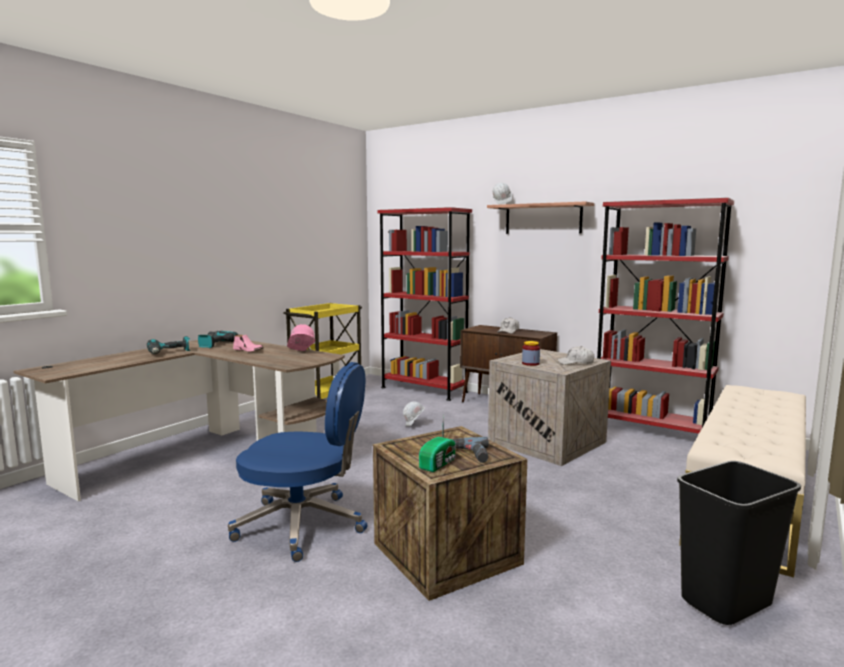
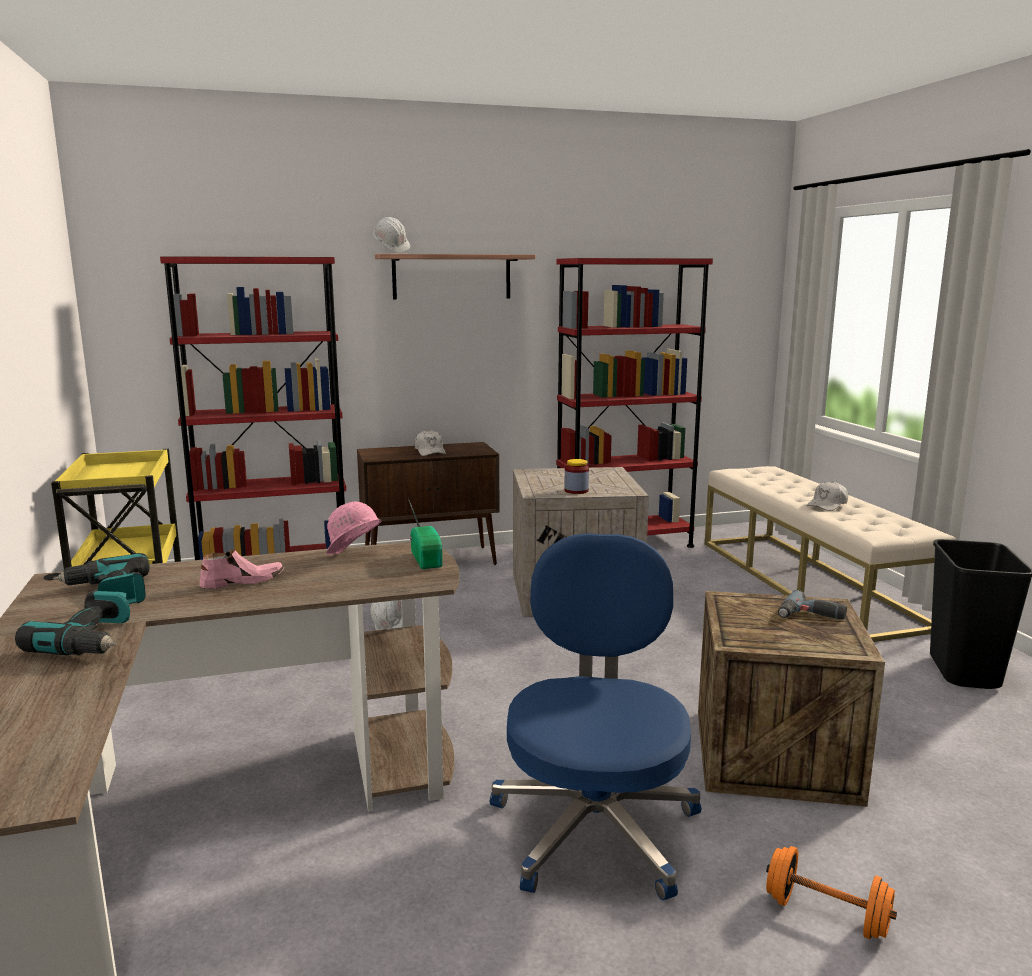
camera: 50 degrees left, 5 degrees up
(291, 612) = (826, 915): none -> orange dumbbell
(303, 525) = (595, 826): blue office chair -> blue office chair turned 45 degrees counterclockwise
(439, 463) = (825, 638): radio -> radio (427, 559)
(576, 363) = (608, 478): white cap -> white cap (827, 505)

